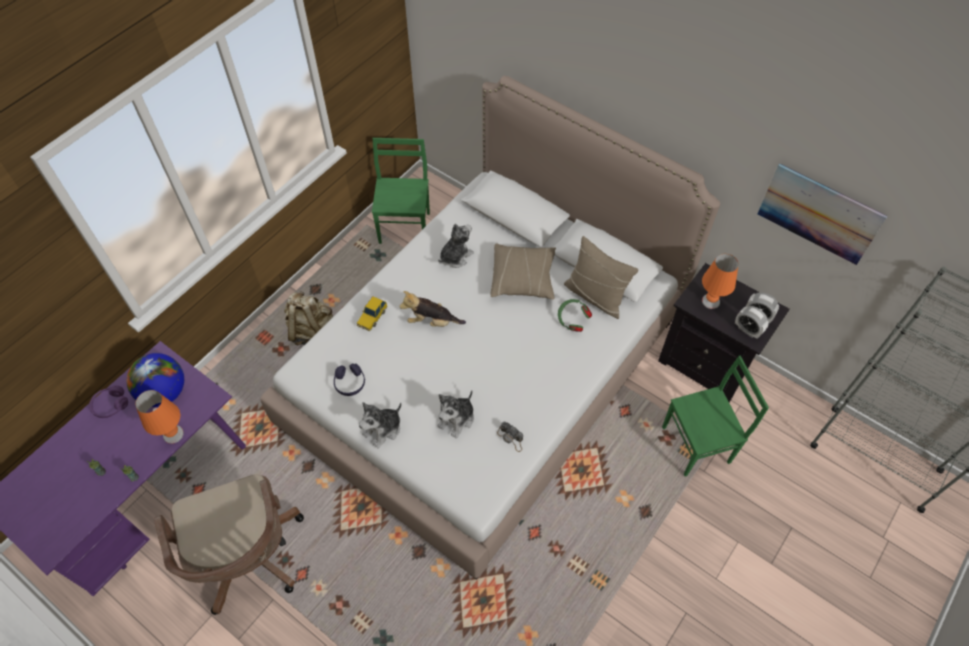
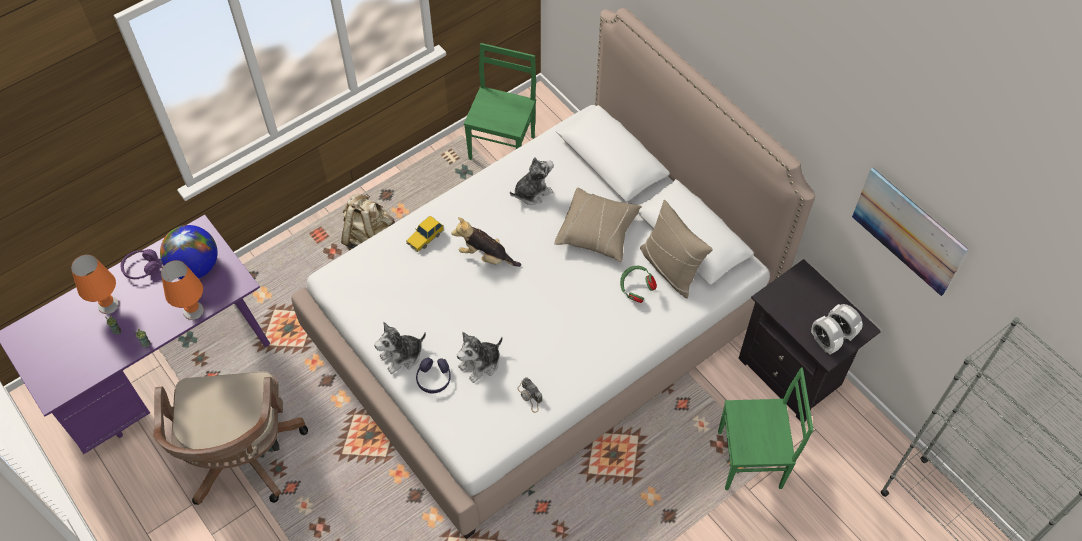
camera: 15 degrees right, 0 degrees up
(350, 383) = (382, 301): purple headphones -> purple headphones (434, 379)
(710, 301) = (794, 302): orange table lamp -> orange table lamp (108, 305)

